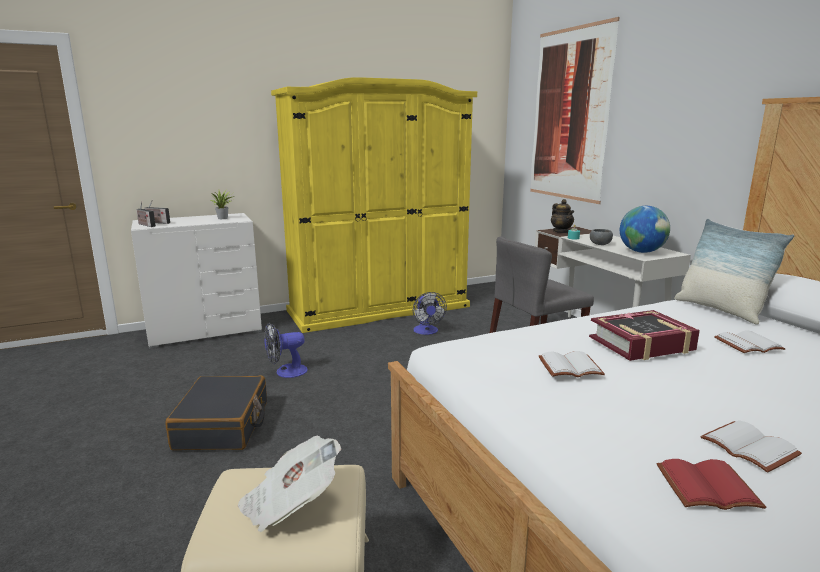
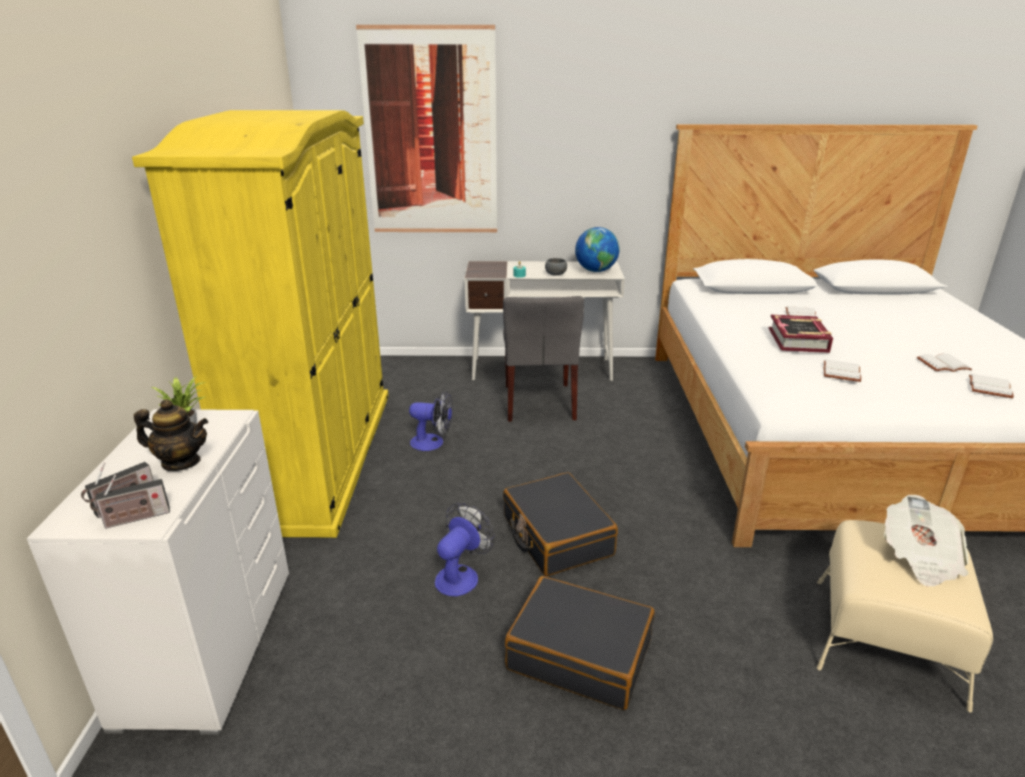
camera: 65 degrees left, 10 degrees up
(286, 372) = (461, 575): fan -> fan turned 150 degrees counterclockwise
(349, 393) = (556, 536): none -> black suitcase
(561, 232) = (487, 272): teapot -> teapot (181, 462)
(707, 489) = (991, 388): red book -> white book
(720, 310) = (728, 299): pillow -> none

